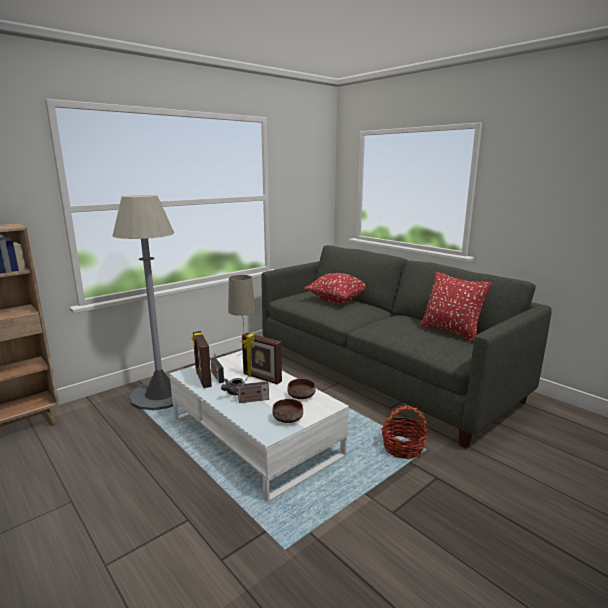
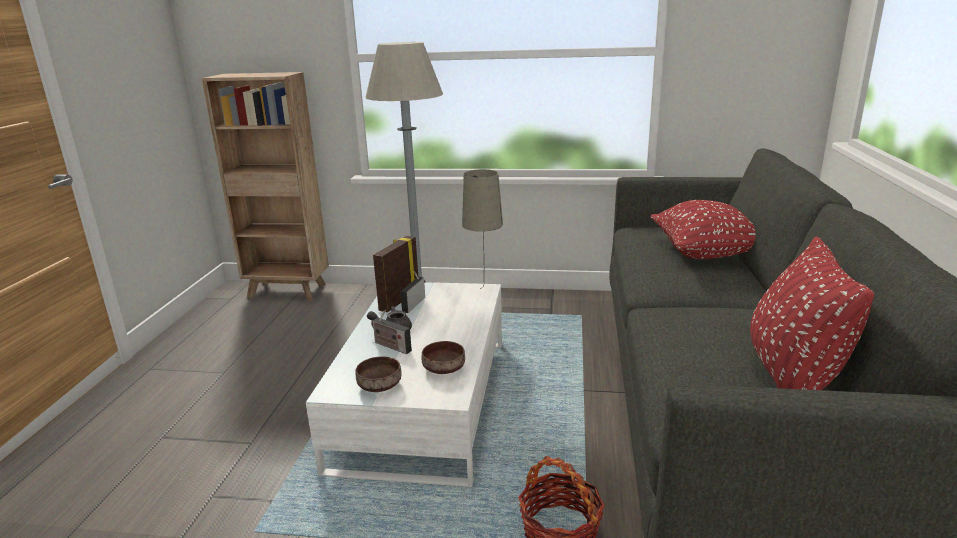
camera: 50 degrees right, 5 degrees up
(261, 378) = (449, 326): picture frame -> none

